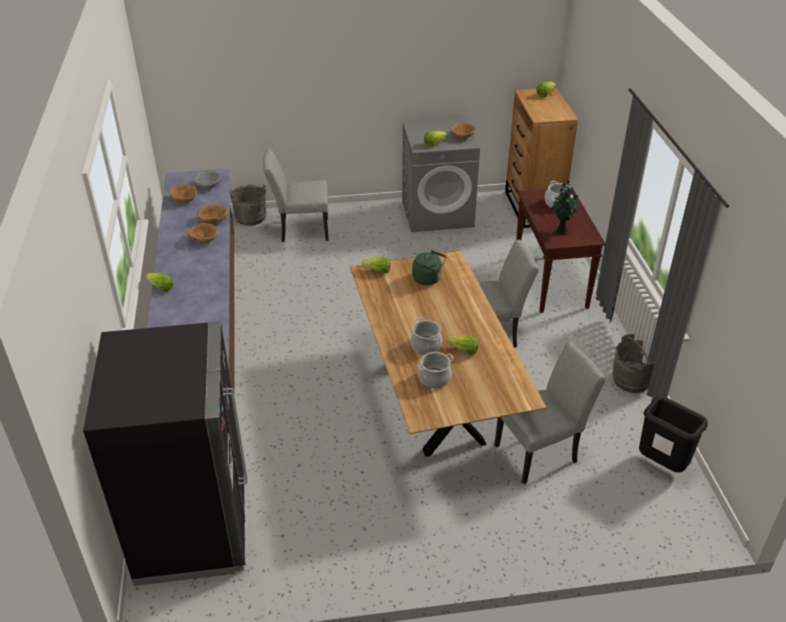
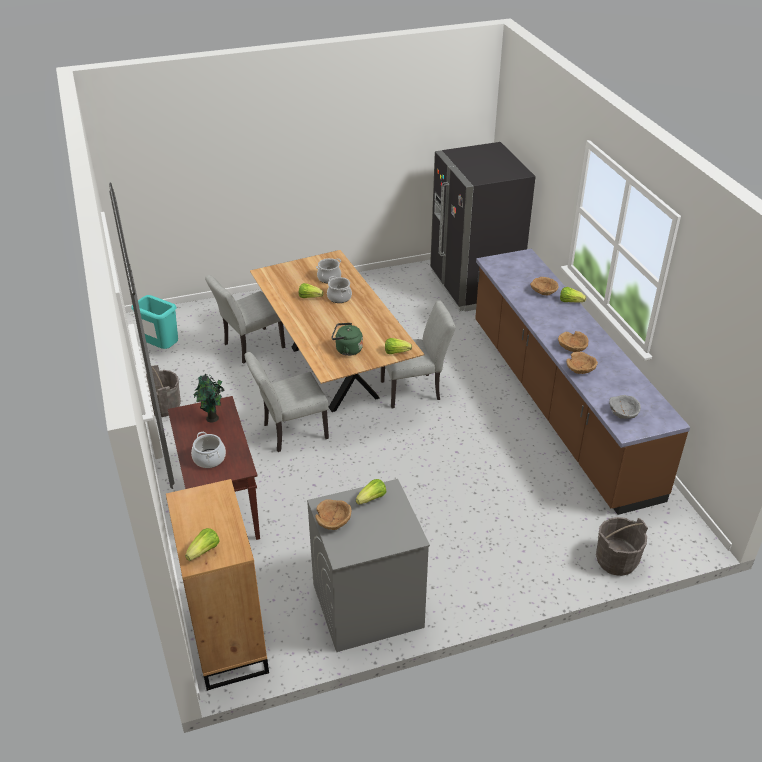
camera: 170 degrees right, 0 degrees up
(184, 199) = (633, 390): brown bowl -> brown bowl (543, 291)
(300, 230) = (540, 547): grey chair -> grey chair (415, 390)
(662, 465) = (161, 349): black trash can -> turquoise trash can

